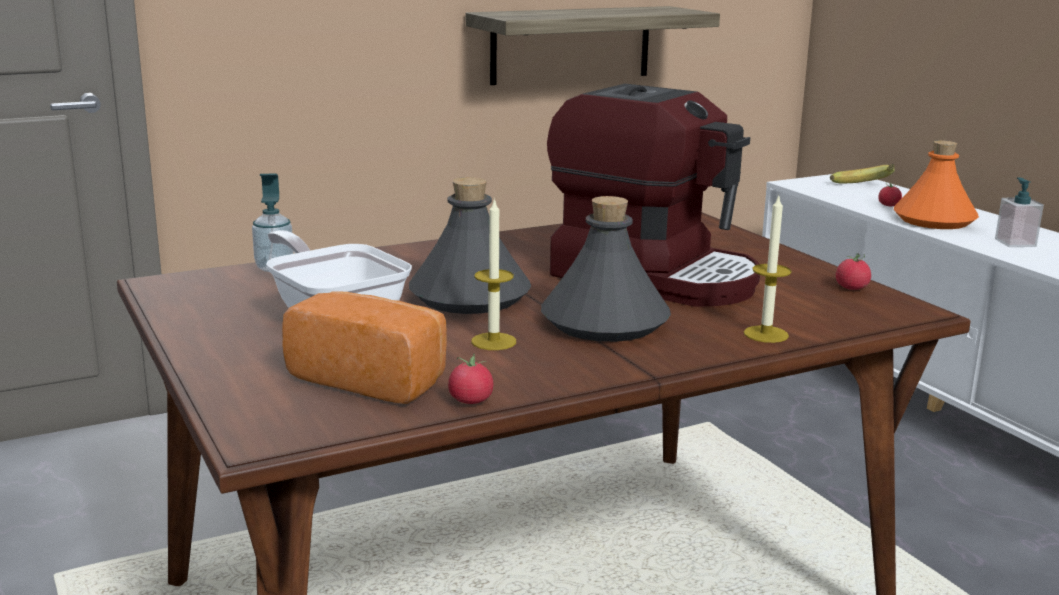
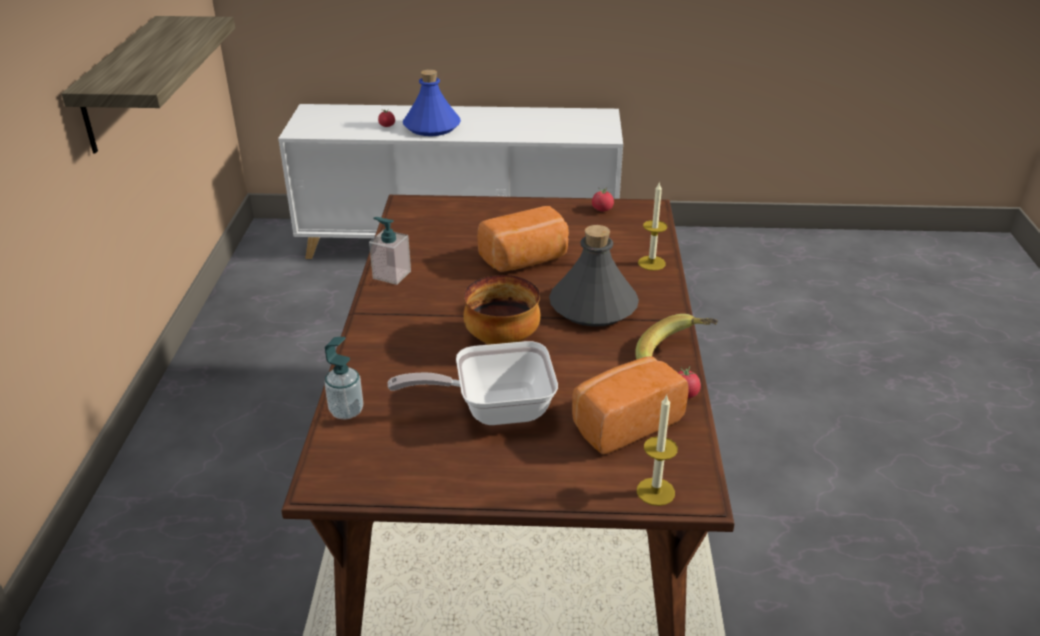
camera: 60 degrees left, 15 degrees up
(470, 297) = (503, 340): grey bottle -> bowl
(493, 341) = (594, 356): candle -> candle (655, 491)
(655, 277) = (526, 260): coffee machine -> bread
(863, 187) = (340, 116): banana -> banana (673, 356)
(934, 220) = (432, 127): orange bottle -> blue bottle
(1015, 243) = (496, 125): soap dispenser -> soap dispenser (391, 275)

